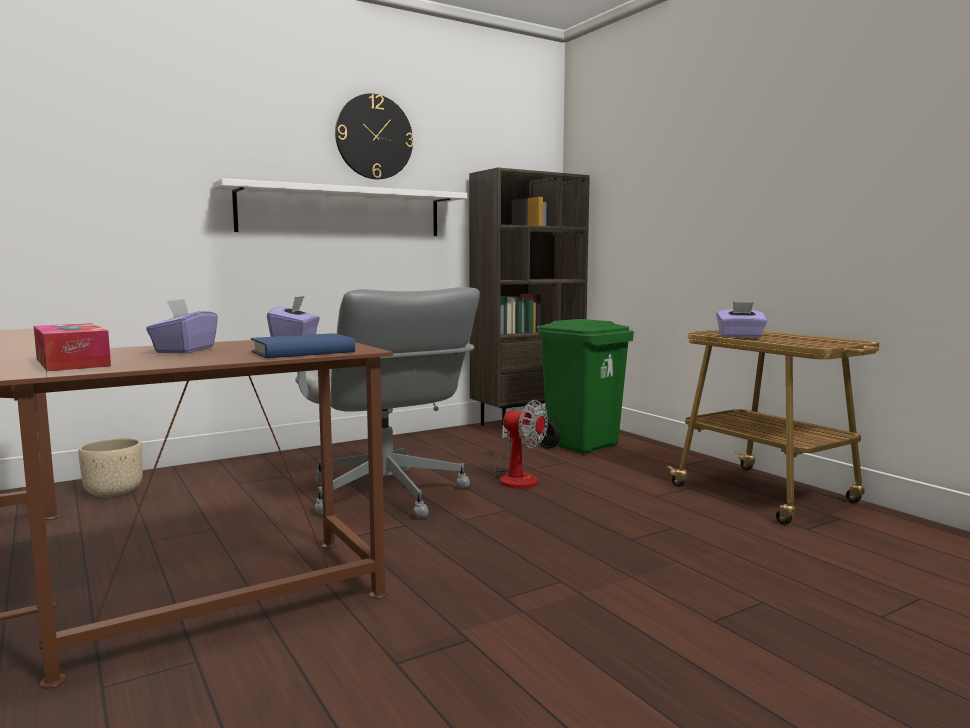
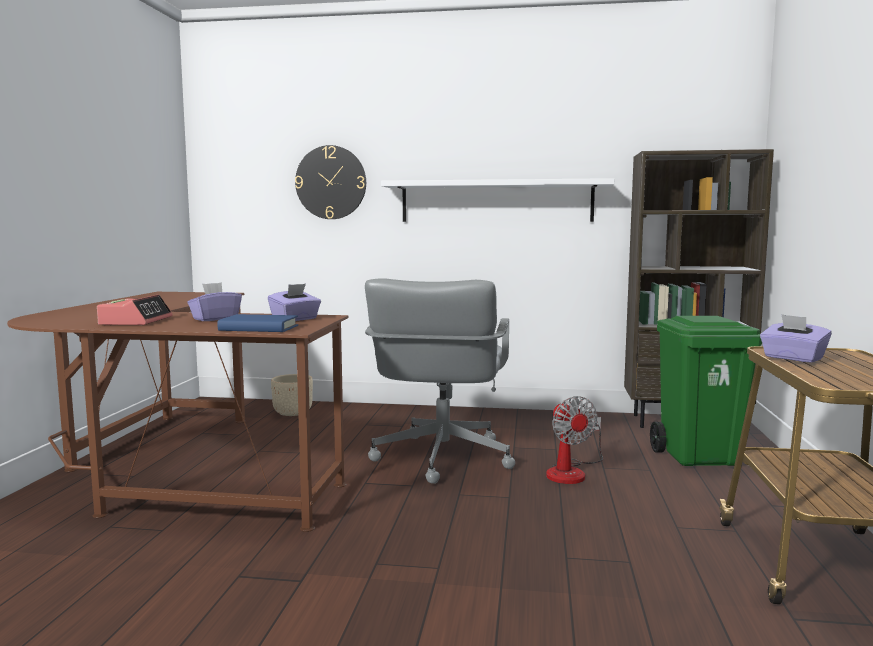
camera: 40 degrees right, 0 degrees up
(72, 362) = (136, 321): tissue box -> alarm clock
(374, 137) = (530, 131): wall clock -> wall clock (331, 182)

